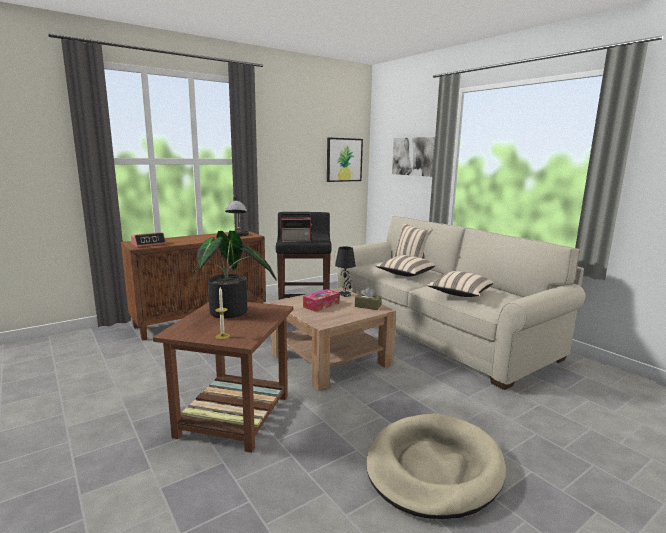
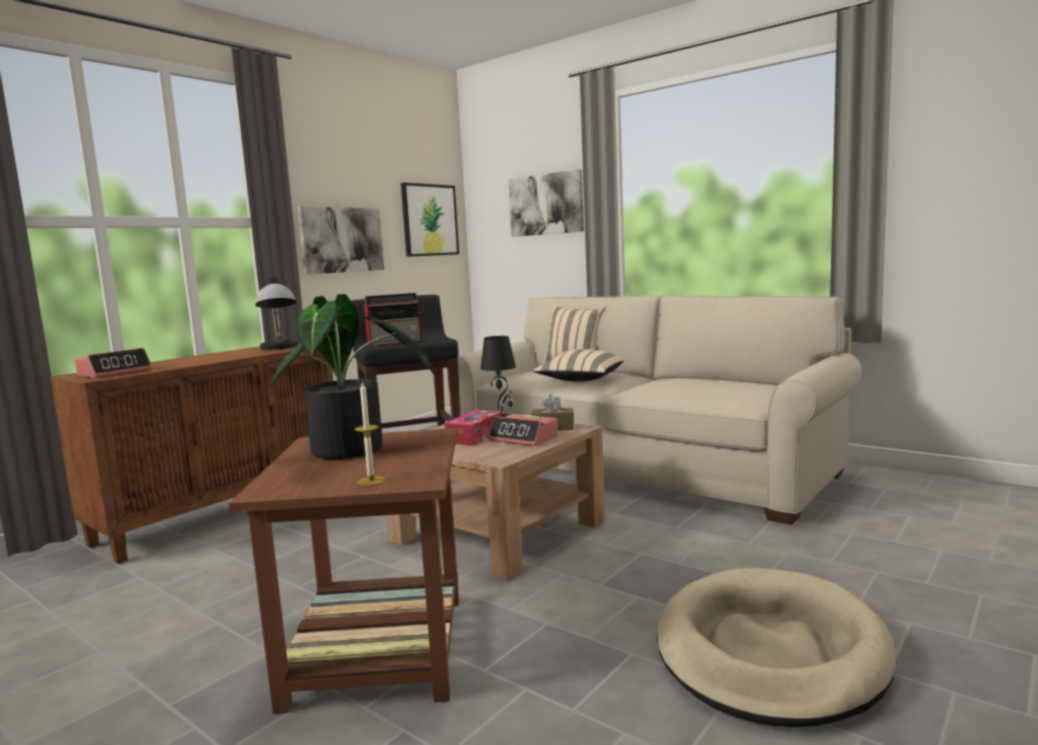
camera: 15 degrees left, 5 degrees down
(286, 171) = (341, 240): none -> picture
(346, 311) = (524, 438): none -> alarm clock
(459, 294) = (685, 391): beige pillow -> none

